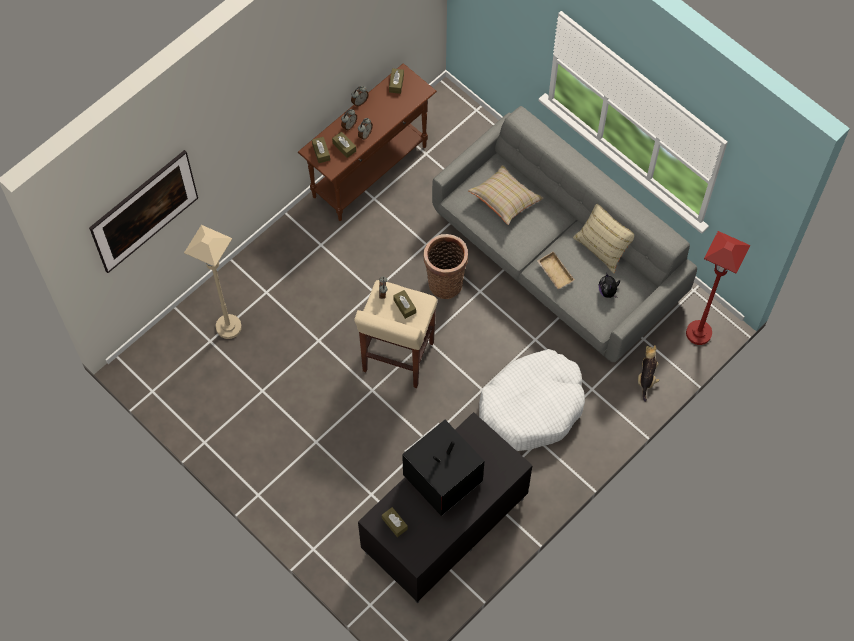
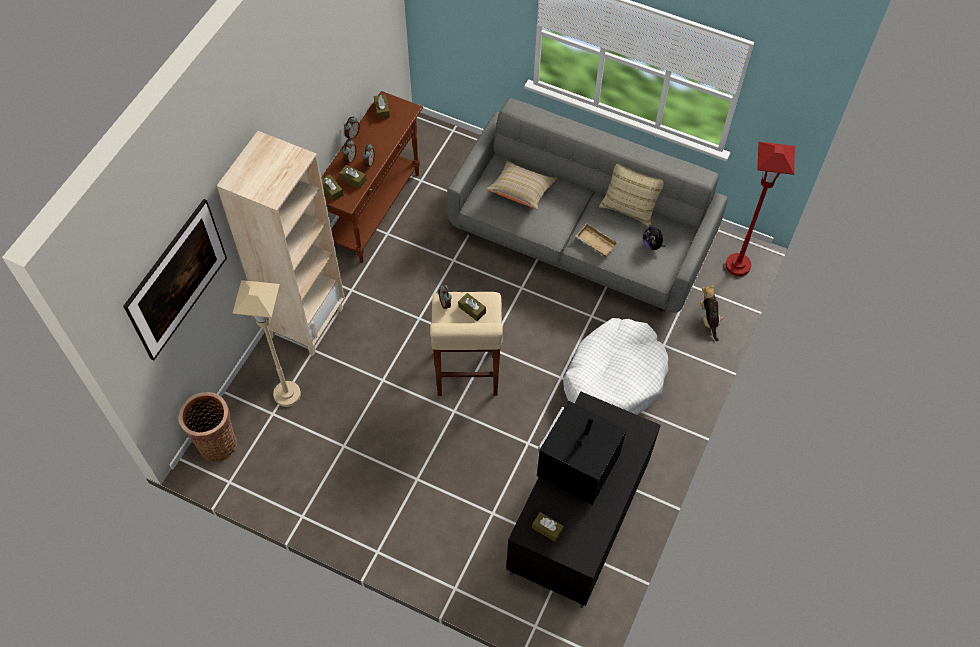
camera: 20 degrees left, 5 degrees down
(269, 263) = (306, 321): none -> beige bookcase
(445, 281) = (485, 288): basket -> basket (217, 442)

